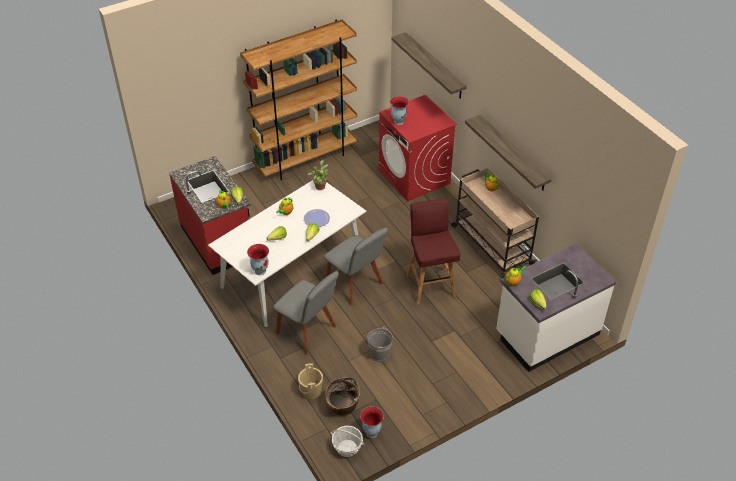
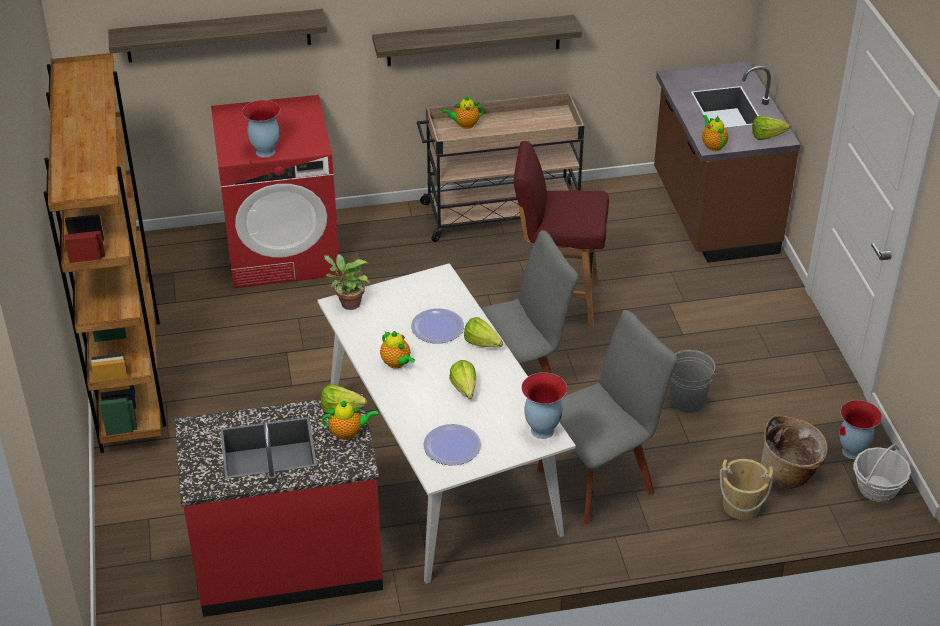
camera: 70 degrees left, 5 degrees down
(239, 244) = (452, 446): none -> plate
(546, 333) = (712, 215): white counter -> brown counter

